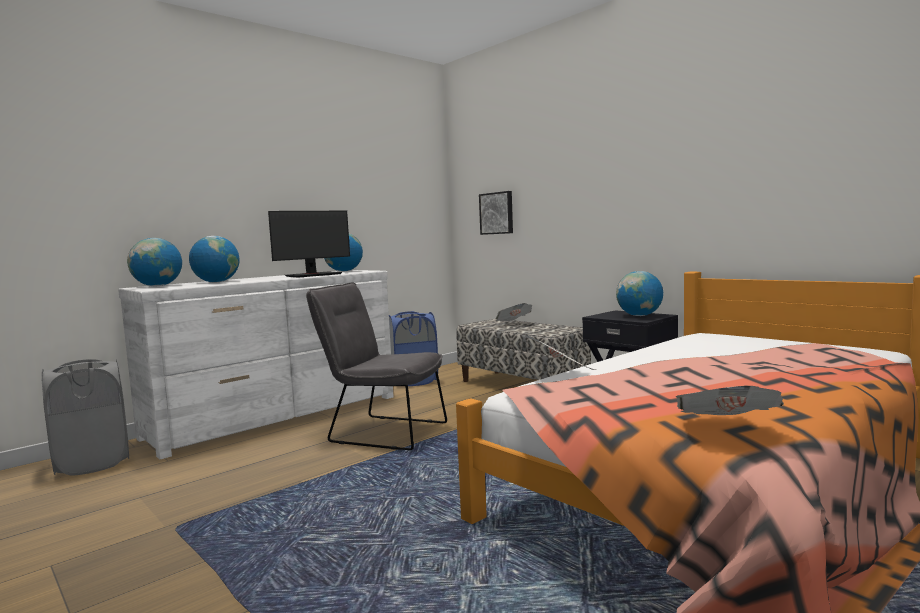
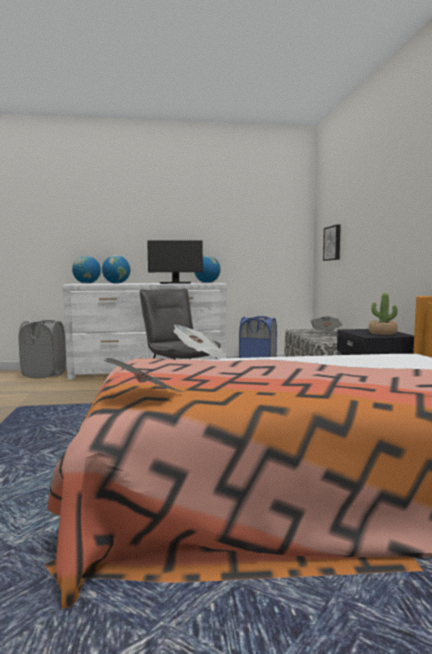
camera: 35 degrees right, 0 degrees up
(639, 315) = (382, 333): globe -> potted plant

